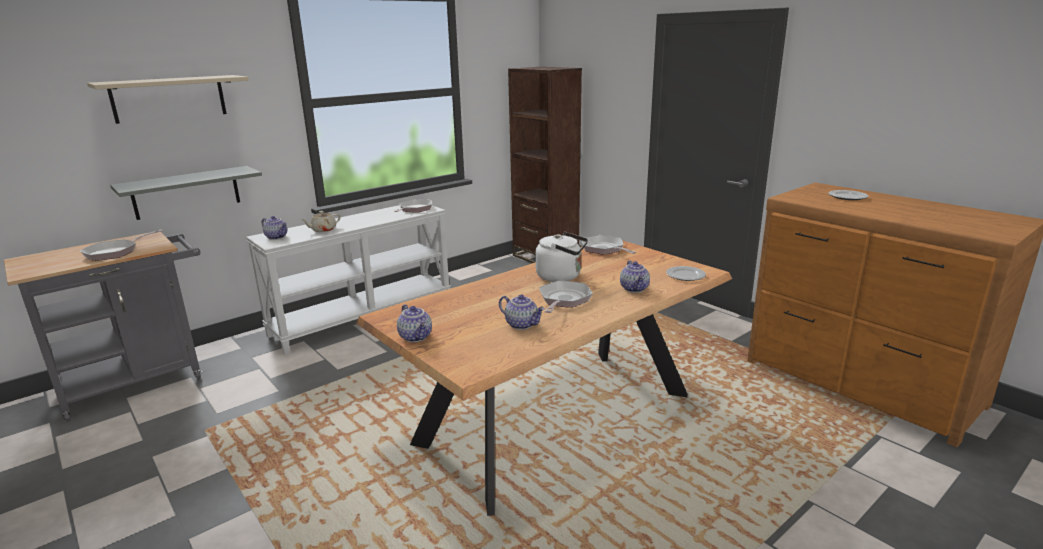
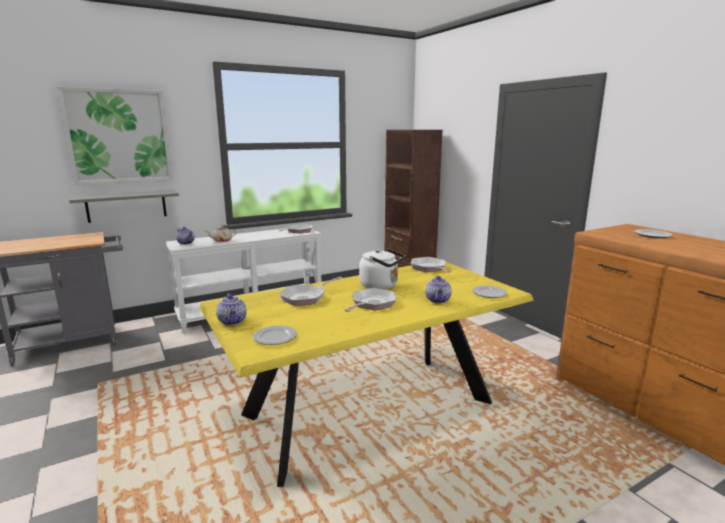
camera: 10 degrees right, 5 degrees down
(115, 252) = (61, 243): frying pan -> frying pan (306, 297)
(169, 98) = (119, 136): beige shelf -> picture
(479, 351) = (275, 337): none -> plate
(522, 324) = (325, 320): teapot -> none
(557, 419) = (369, 409): brown dining table -> yellow dining table

